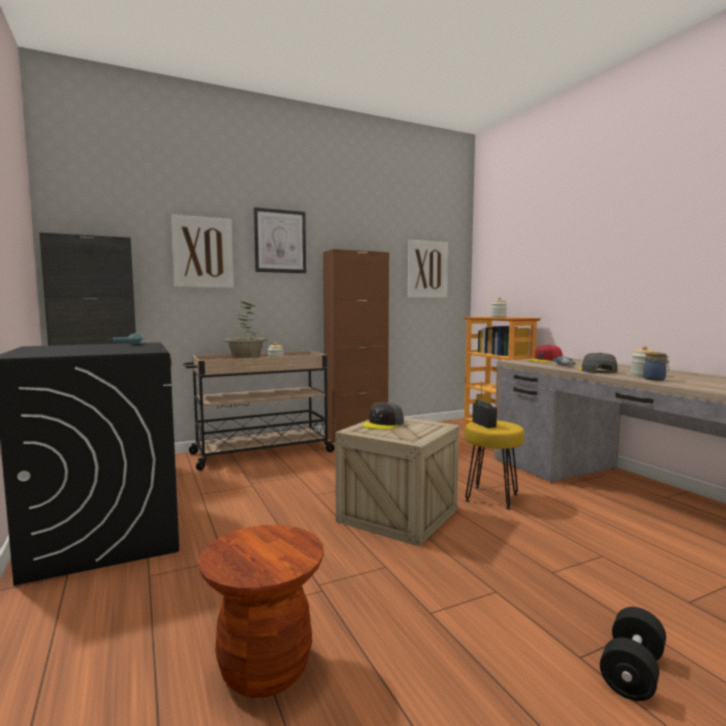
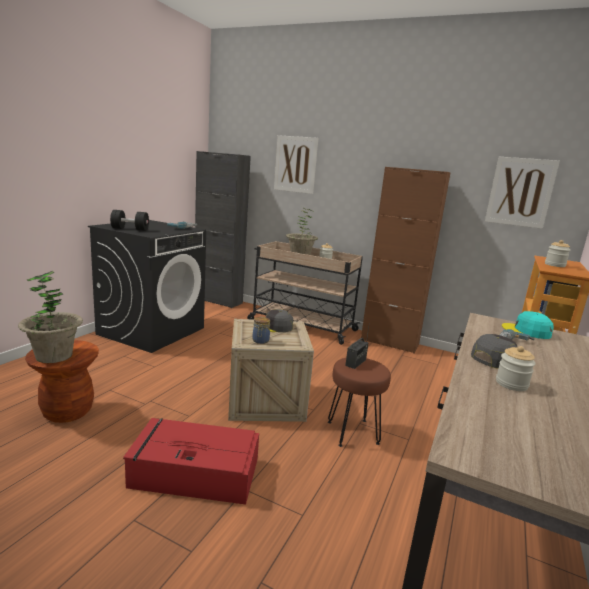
camera: 50 degrees right, 10 degrees up
(268, 559) = (54, 356): none -> potted plant
(280, 241) = (355, 156): picture -> none
(491, 497) = (352, 432): yellow stool -> brown stool
(507, 594) = (193, 472): none -> red storage box
(545, 360) = (526, 331): red cap -> turquoise cap
(632, 671) = (130, 549): black dumbbell -> black dumbbell (130, 229)
(655, 379) = (489, 391): jar -> jar (260, 341)

